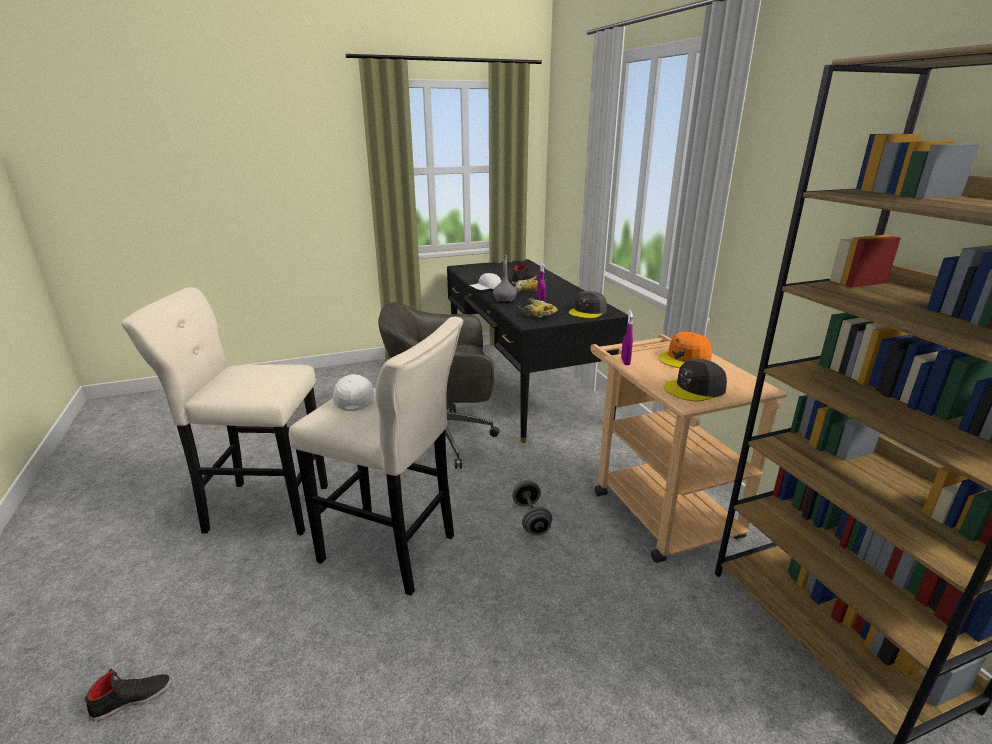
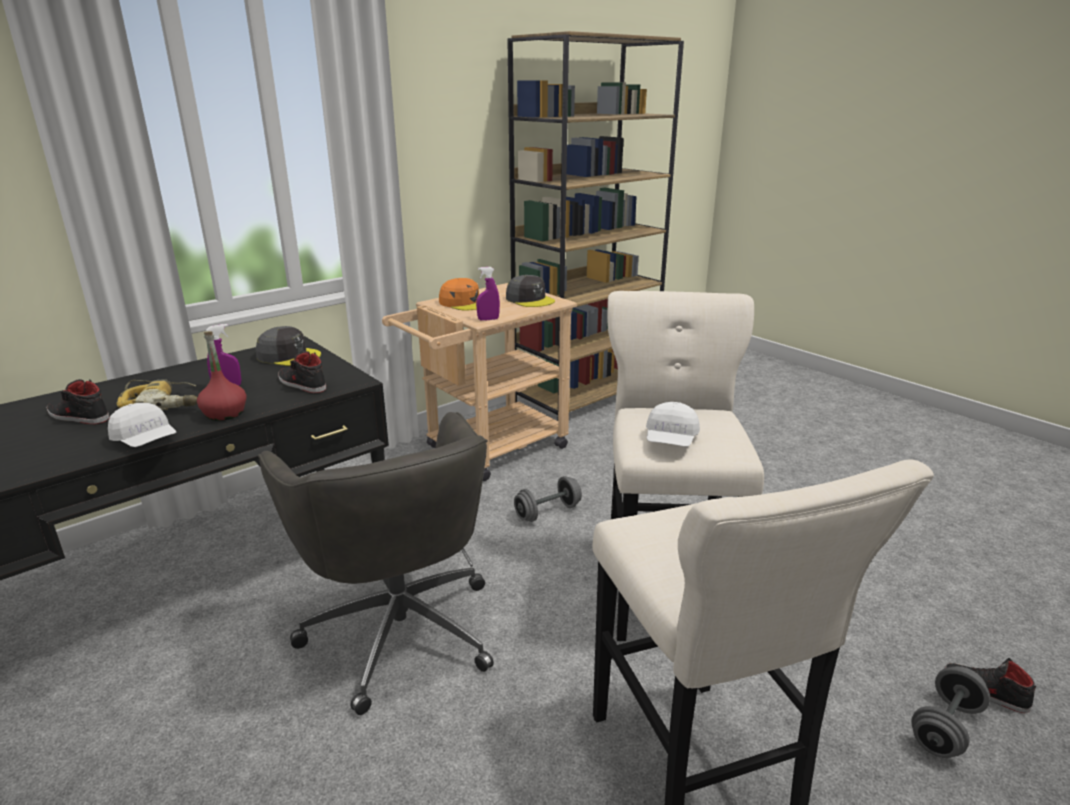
camera: 110 degrees left, 0 degrees up
(153, 640) = (945, 727): none -> grey dumbbell
(355, 399) = (670, 440): white cap -> white cap turned 45 degrees counterclockwise
(505, 300) = (224, 413): grey bottle -> red bottle
(534, 313) = (301, 384): power drill -> black shoe

